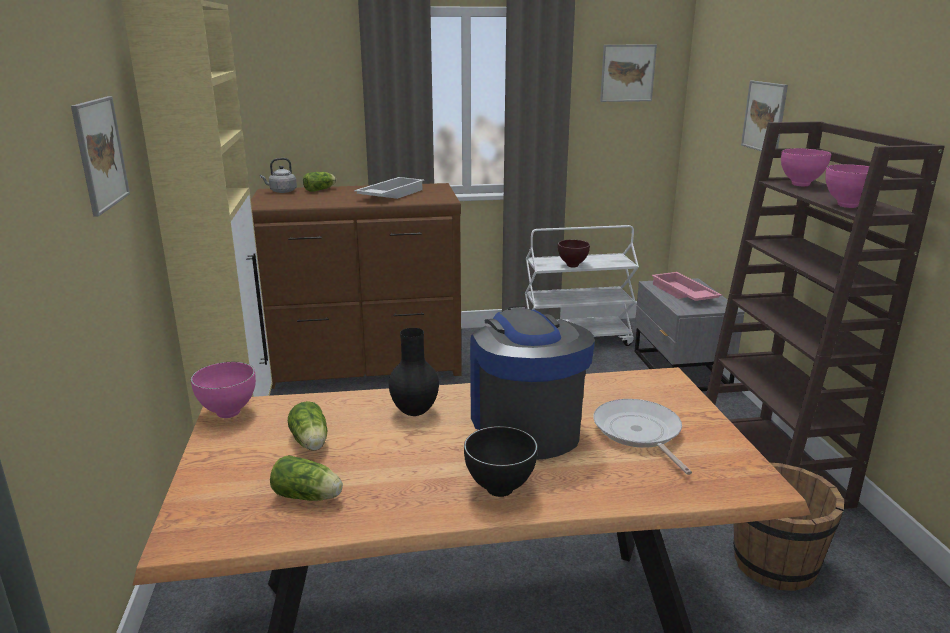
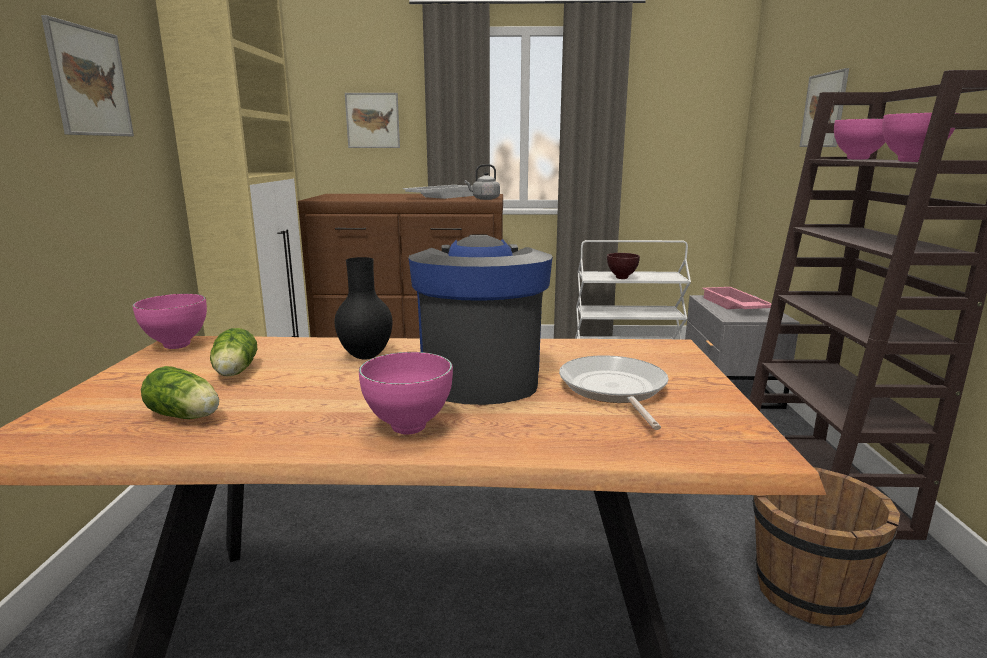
camera: 10 degrees right, 5 degrees down
(281, 191) = (344, 194): grey kettle -> grey kettle (484, 199)
(321, 190) = (380, 194): lettuce -> none
(501, 490) = (410, 429): black bowl -> pink bowl
(627, 73) = (686, 91): picture -> picture (372, 120)

